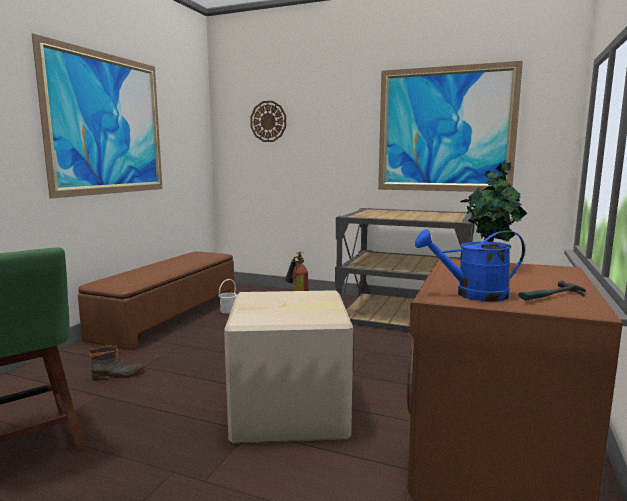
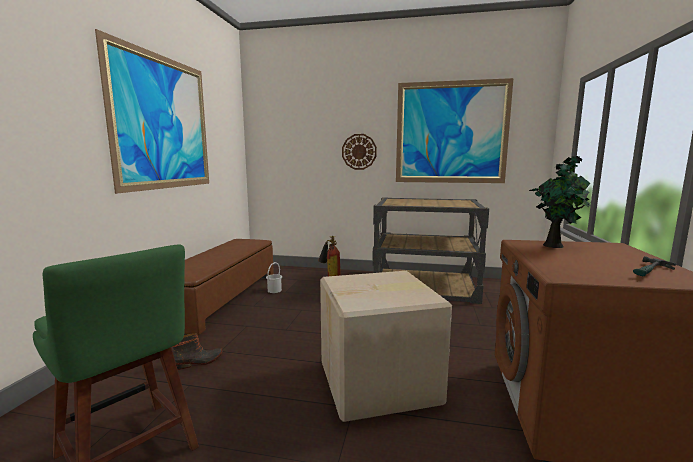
camera: 10 degrees left, 0 degrees up
(268, 121) = (298, 124): wall clock -> wall clock (359, 151)
(472, 294) = (586, 272): blue watering can -> none

